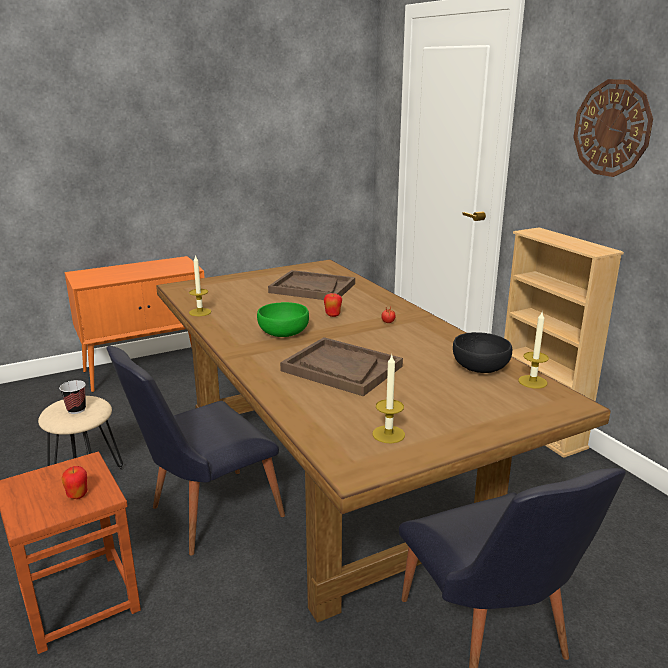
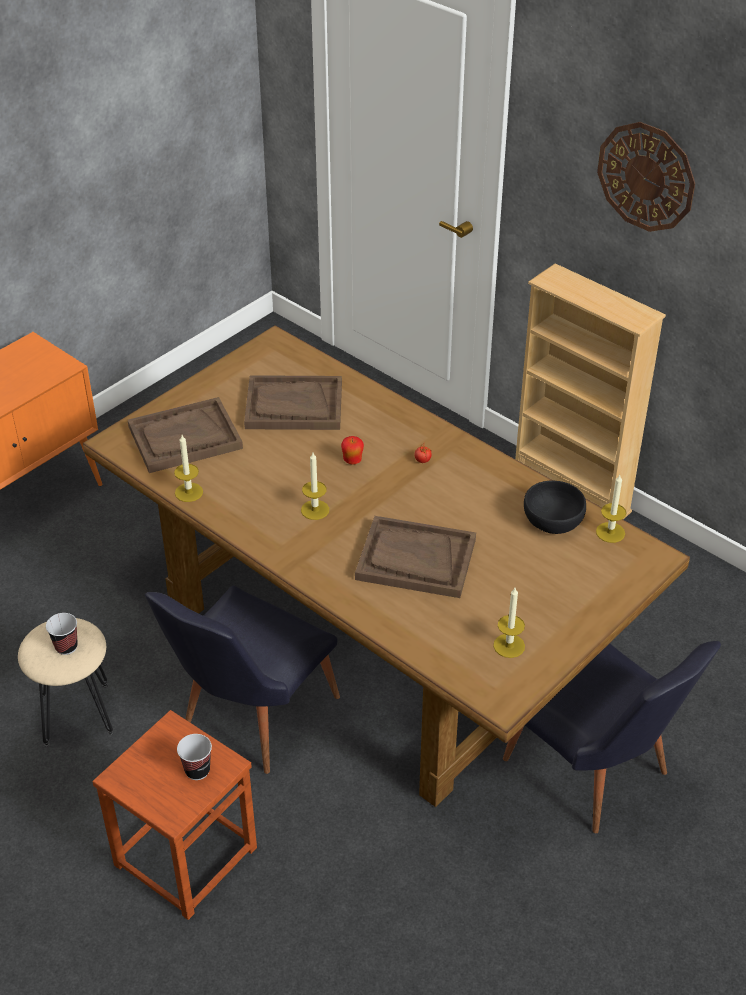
camera: 20 degrees left, 20 degrees up
(77, 495) = (197, 770): apple -> cup
(223, 291) = (185, 438): none -> brown tray
(282, 332) = (315, 510): green bowl -> candle

